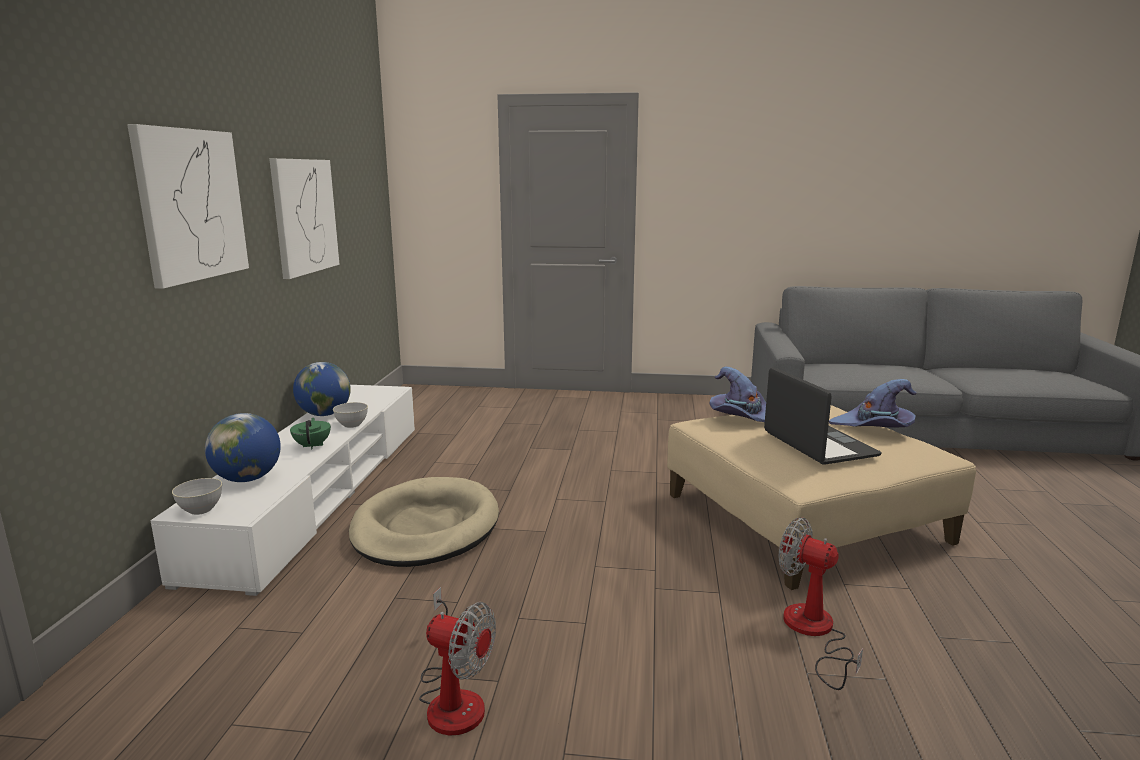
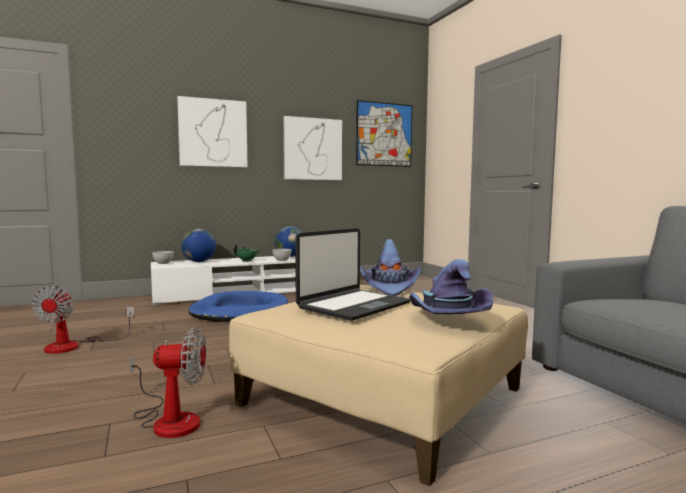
camera: 60 degrees right, 10 degrees down
(360, 179) = (384, 134): none -> picture
(425, 528) = (239, 312): beige dog bed -> blue dog bed
(813, 633) = (169, 420): fan -> fan turned 75 degrees clockwise

